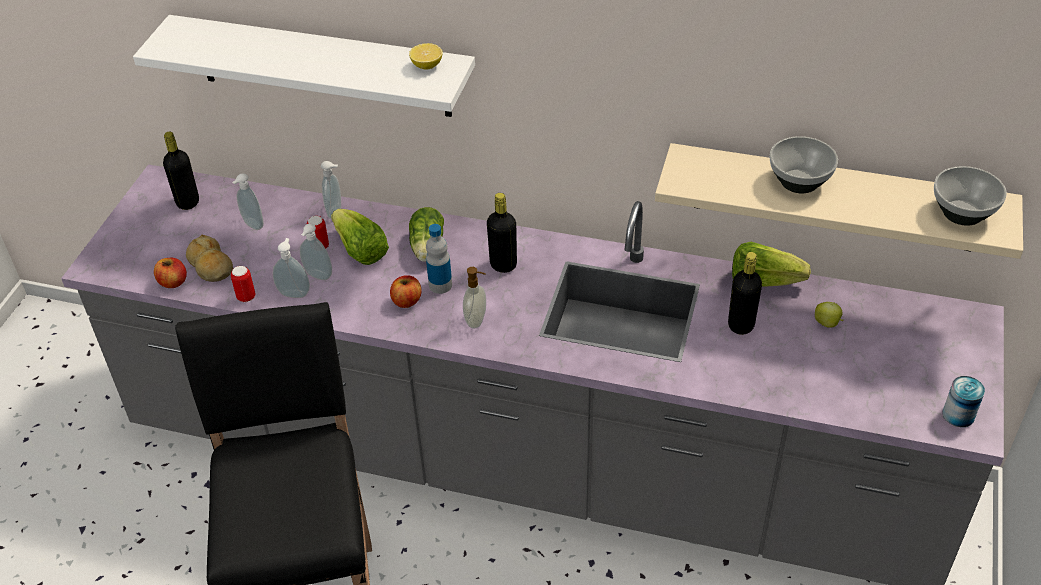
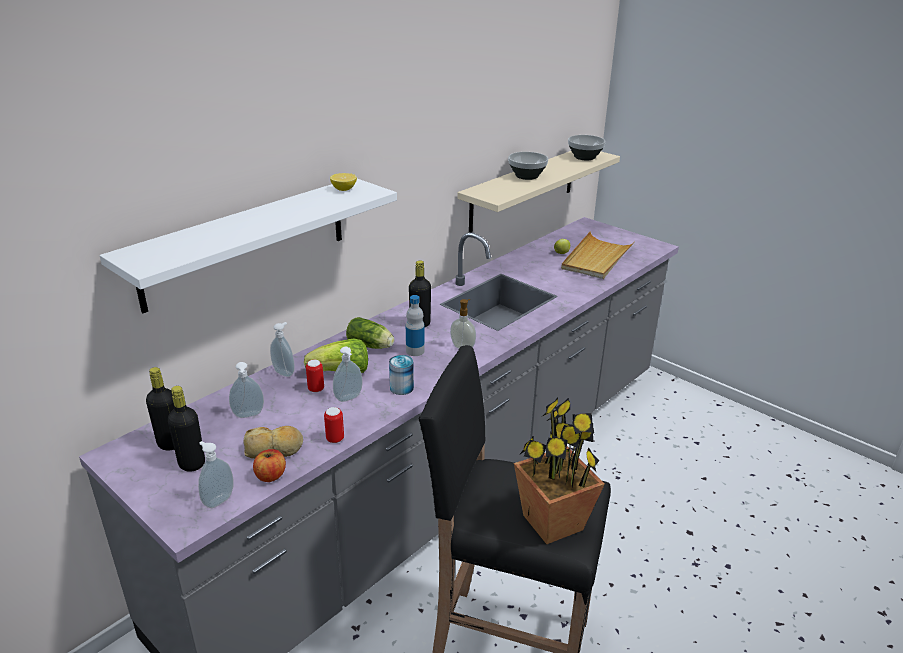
camera: 65 degrees left, 15 degrees down
(257, 519) = (552, 522): none -> potted plant
(294, 293) = (356, 414): soap dispenser -> soap dispenser (218, 500)
(406, 301) = (417, 368): apple -> none
(741, 325) = (543, 273): black bottle -> black bottle (192, 464)
(763, 281) = (515, 258): lettuce -> none
(846, 367) = (596, 258): none -> beige tray
(958, 415) = (646, 246): can -> can (401, 388)

